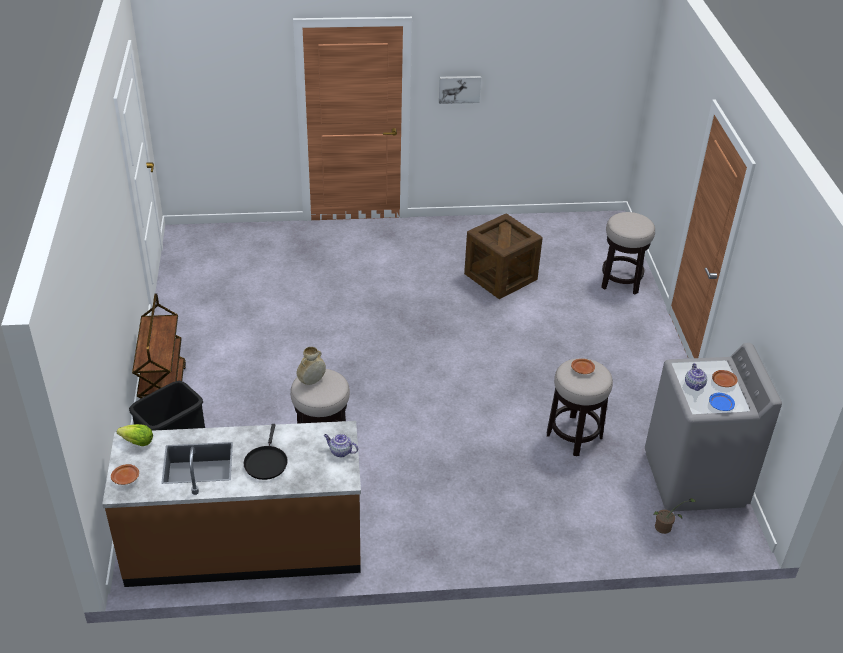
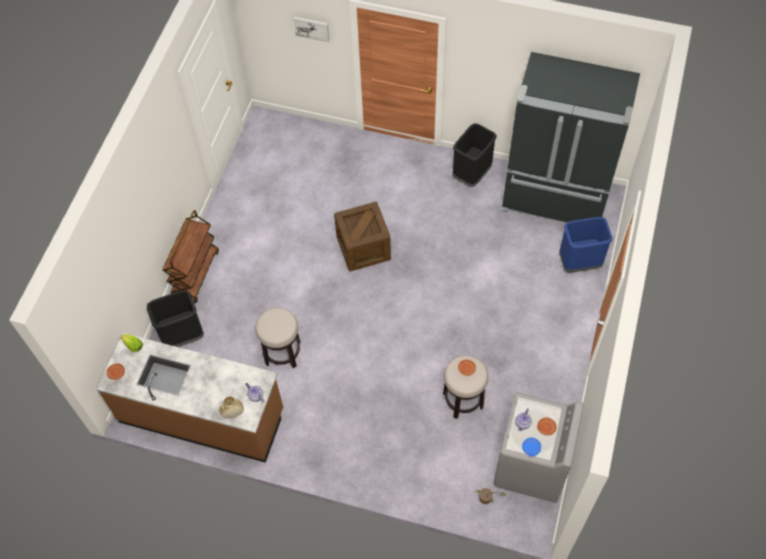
camera: 25 degrees right, 20 degrees up
(266, 462) = (205, 389): black frying pan -> none
(311, 381) = (271, 319): beige vase -> beige vase (233, 414)
(456, 233) = (471, 174): none -> black trash can
(459, 89) = (485, 74): picture -> picture (312, 28)
(500, 277) = (484, 231): crate -> crate (363, 248)
(559, 235) = (555, 199): none -> black fridge
(621, 281) = (579, 263): stool -> blue trash can

